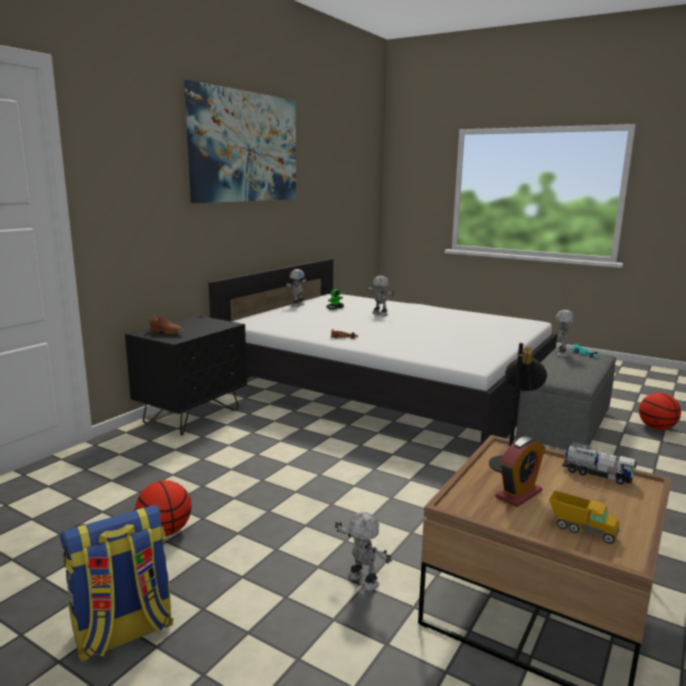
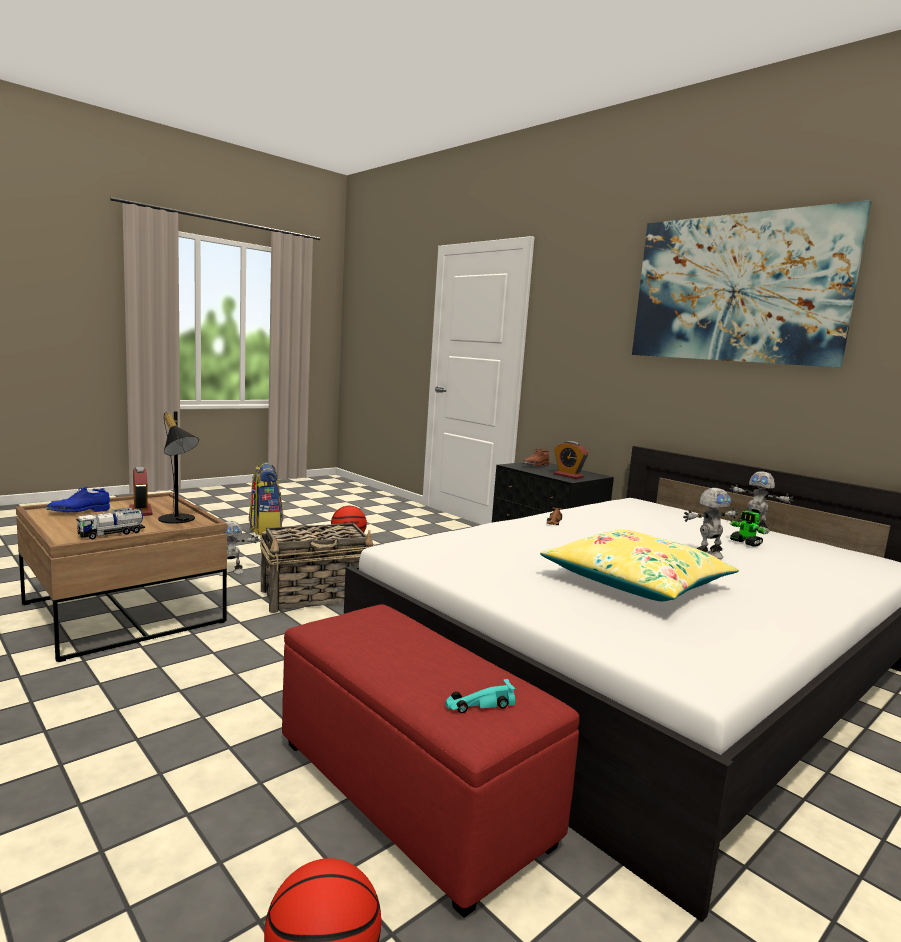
camera: 105 degrees right, 5 degrees down
(212, 324) = (568, 475): none -> alarm clock
(380, 503) = (316, 596): none -> basket
(446, 325) = (636, 583): none -> yellow pillow
(560, 354) = (491, 674): toy robot -> none
(564, 427) = (412, 793): grey ottoman -> red ottoman
(581, 530) = (79, 512): toy truck -> blue shoe

